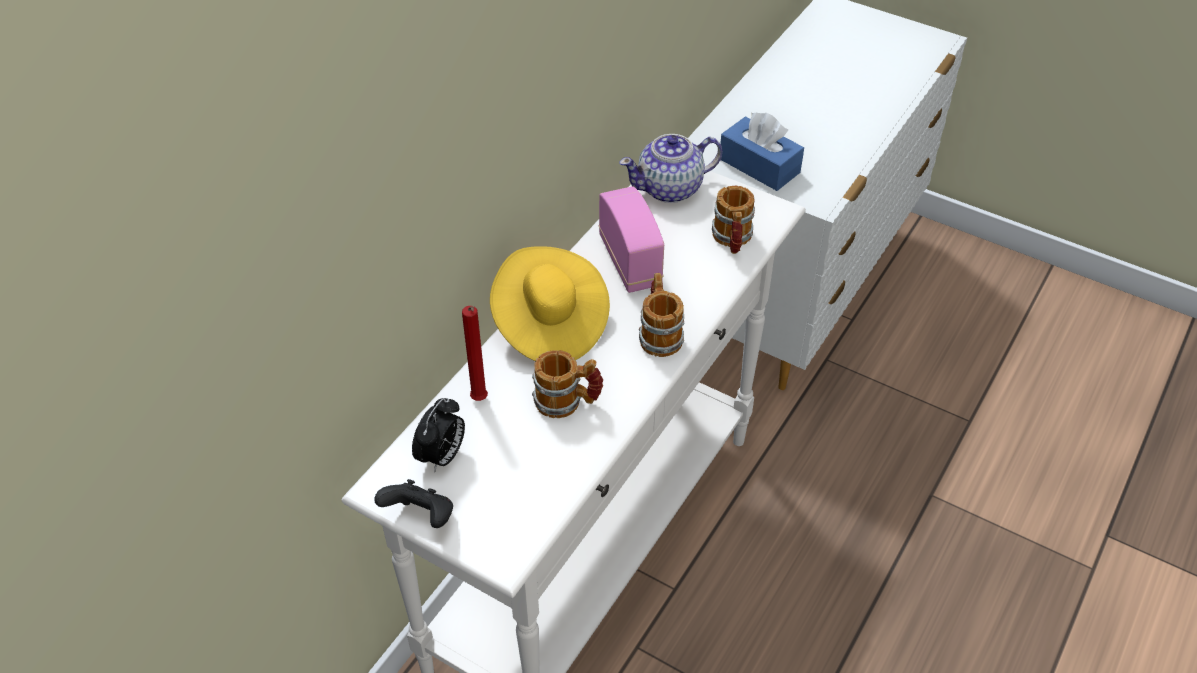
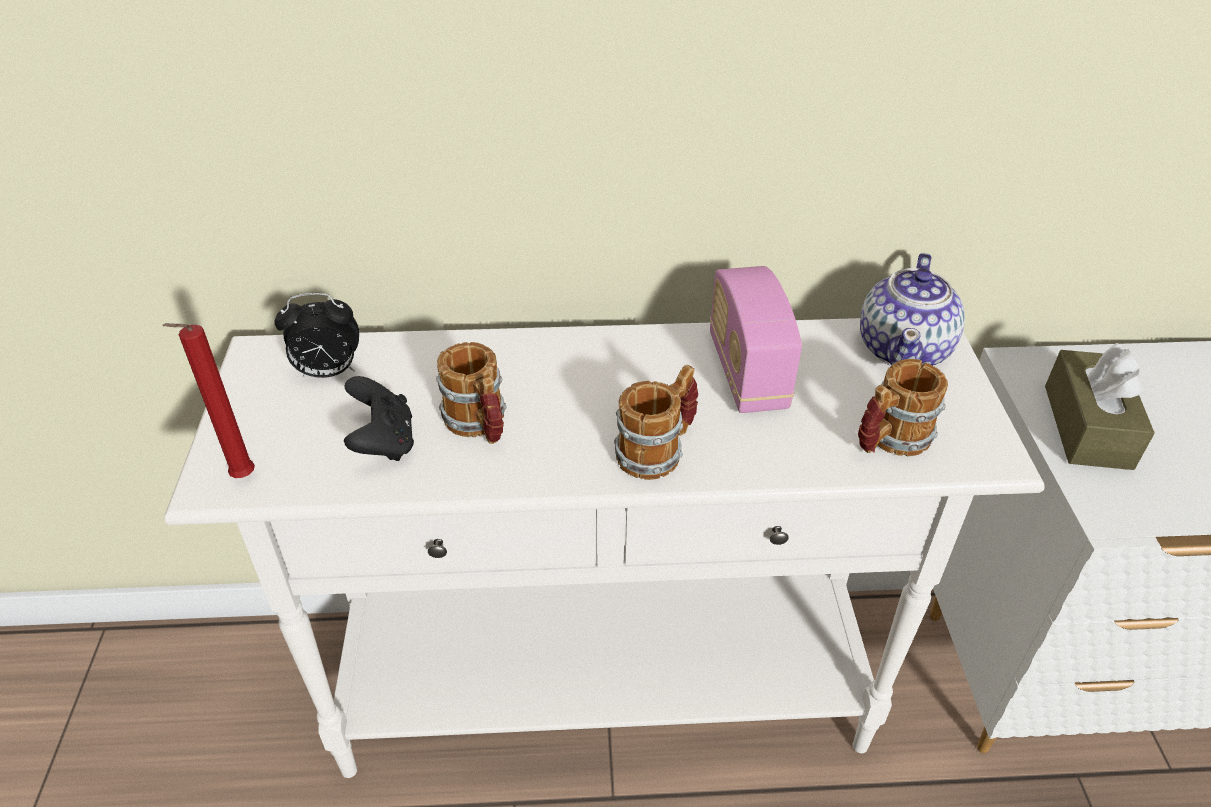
camera: 55 degrees right, 5 degrees down
(421, 517) = (234, 396): black game controller -> black game controller (383, 442)
(480, 401) = (426, 361): red candle -> red candle (240, 479)
(549, 325) = (583, 358): yellow hat -> none
(630, 262) = (747, 372): radio -> radio turned 135 degrees clockwise
(670, 188) = (904, 349): teapot -> teapot turned 105 degrees counterclockwise
(759, 166) = (1087, 426): blue tissue box -> brown tissue box

